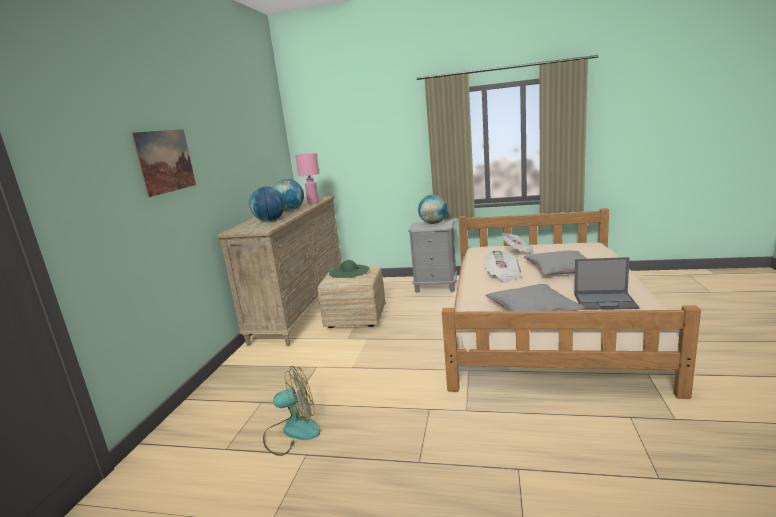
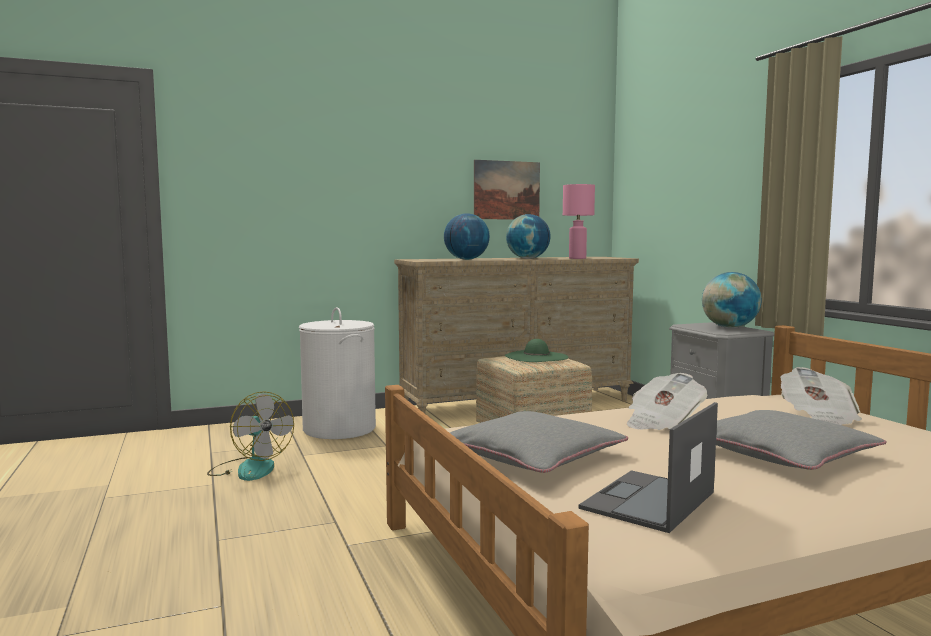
camera: 55 degrees right, 10 degrees down
(165, 161) = (337, 163): picture -> picture (506, 190)
(255, 378) = (339, 429): none -> white laundry basket
(605, 301) = (648, 501): laptop -> laptop turned 60 degrees clockwise

